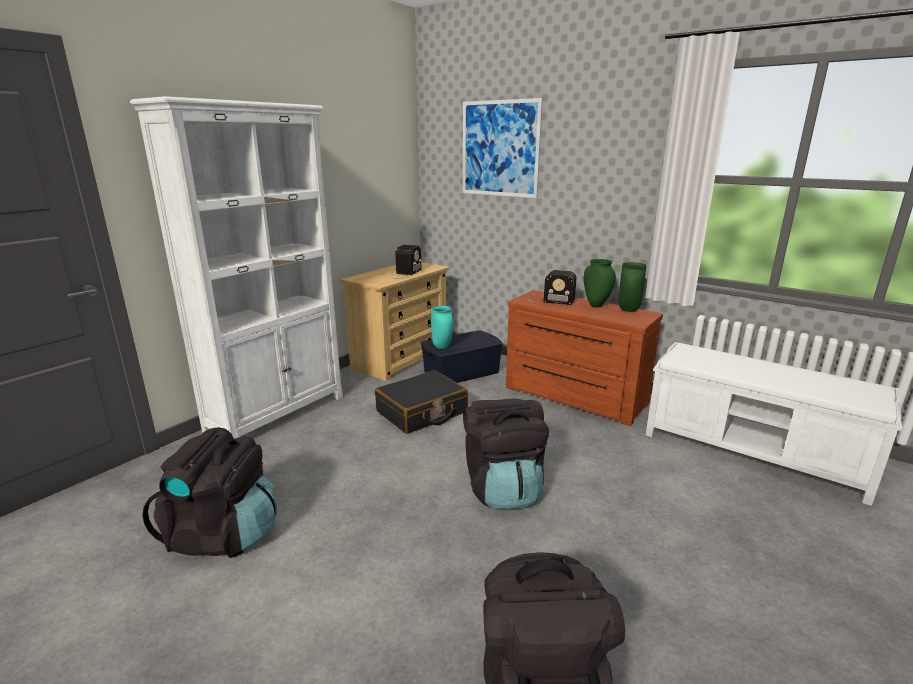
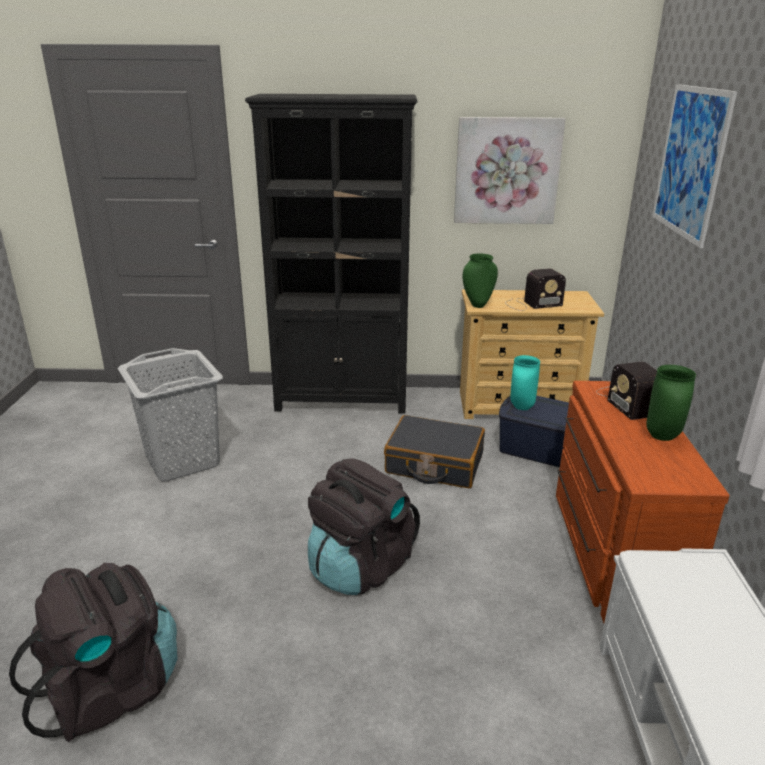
camera: 55 degrees right, 5 degrees up
(223, 535) = (183, 460): black backpack -> grey laundry basket
(278, 414) = (342, 400): white bookcase -> black bookcase
(351, 174) = (506, 171): none -> picture
(627, 310) = (687, 463): green vase -> green vase (477, 305)

